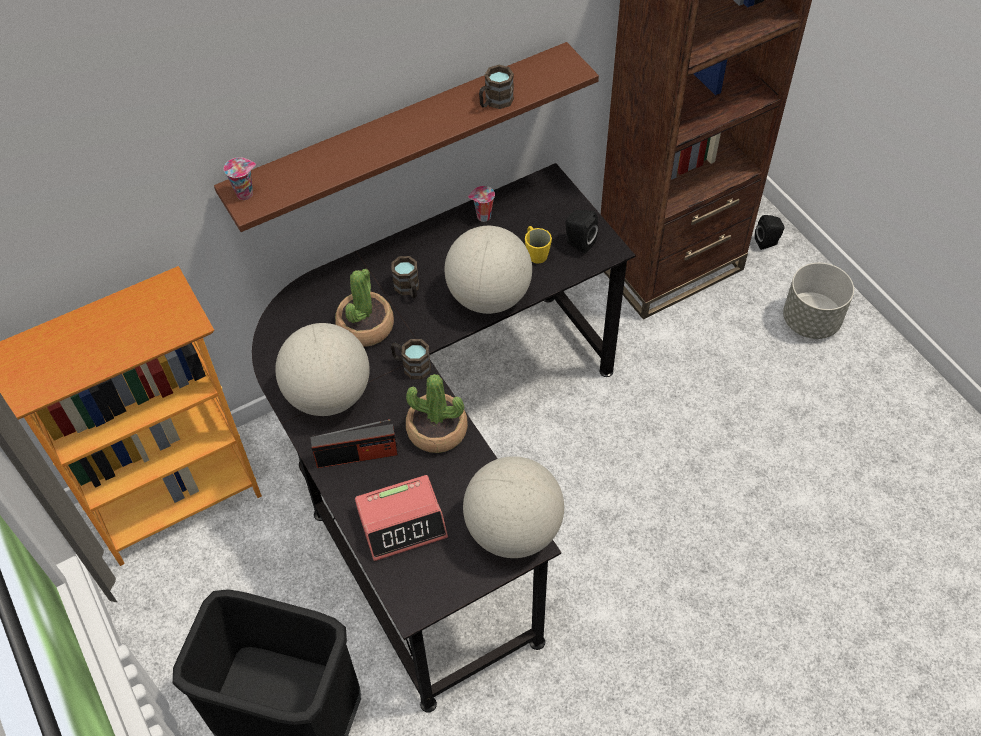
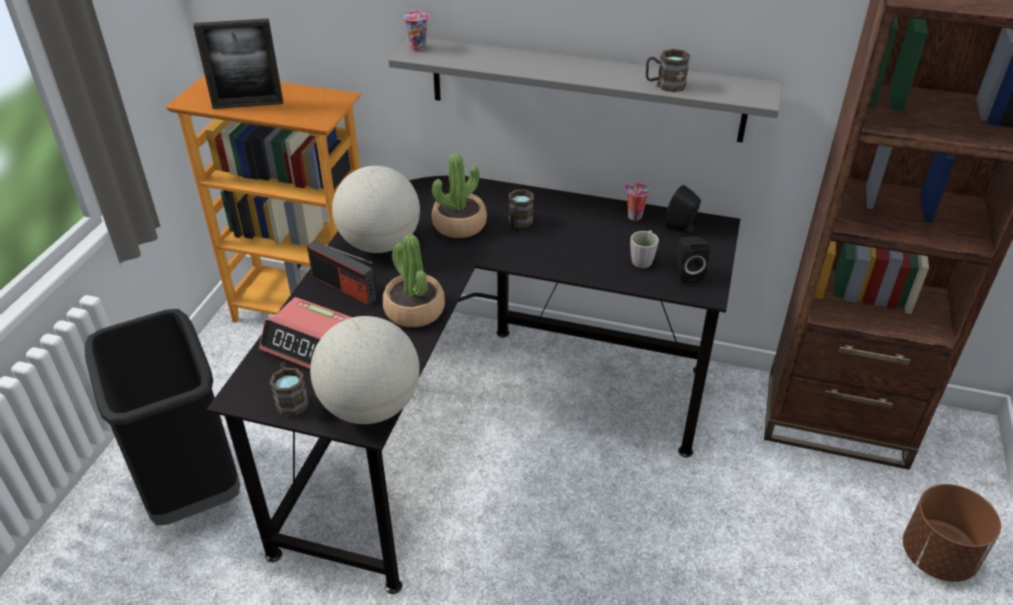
camera: 45 degrees right, 15 degrees down
(91, 356) = (248, 104): none -> picture frame
(401, 136) = (585, 89): brown shelf -> grey shelf
(411, 366) = (454, 264): brown mug -> brown mug (291, 399)
(489, 296) = (568, 262): globe -> none
(535, 252) = (643, 259): yellow mug -> grey mug
(768, 242) = (961, 466): black speaker -> black speaker (682, 228)
(810, 320) = (937, 555): grey planter -> brown planter

